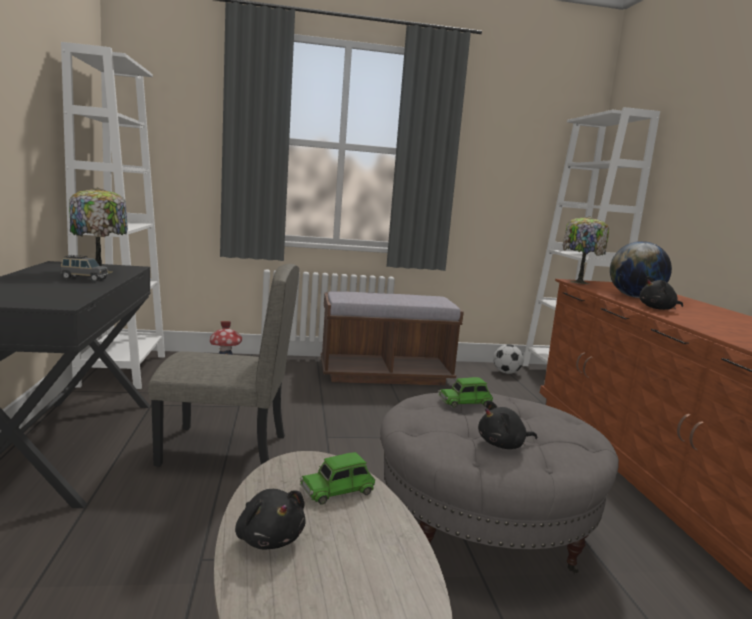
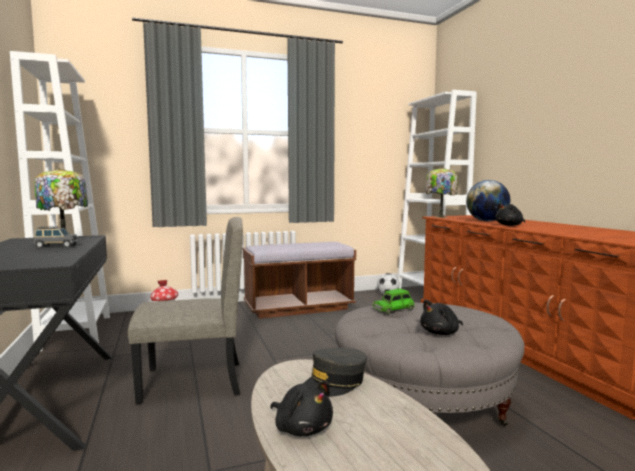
camera: 10 degrees left, 5 degrees down
(337, 489) = (334, 383): green toy car -> grey cap

